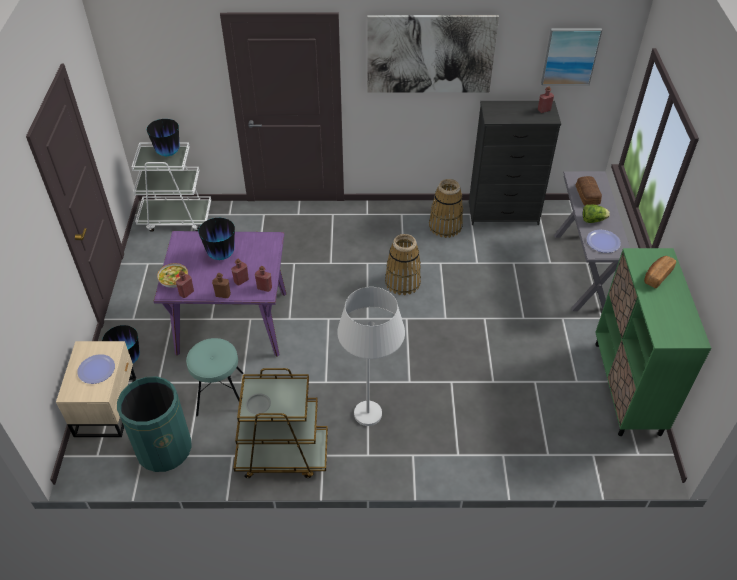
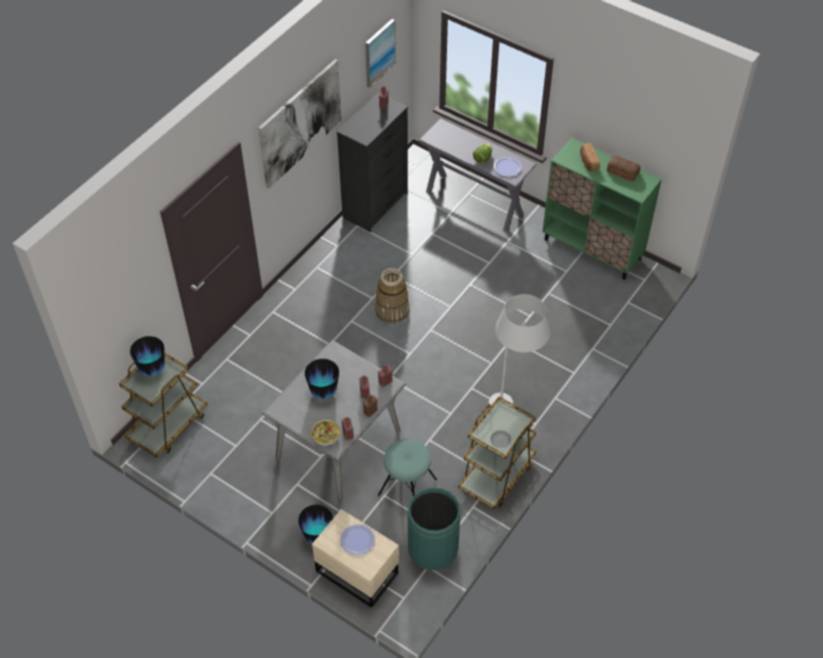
camera: 55 degrees left, 5 degrees up
(176, 218) = (168, 425): white cart -> brown cart
(232, 323) = (338, 444): purple dining table -> grey dining table
(445, 226) = (356, 249): basket -> none
(587, 195) = (456, 144): bread -> bread (623, 172)

